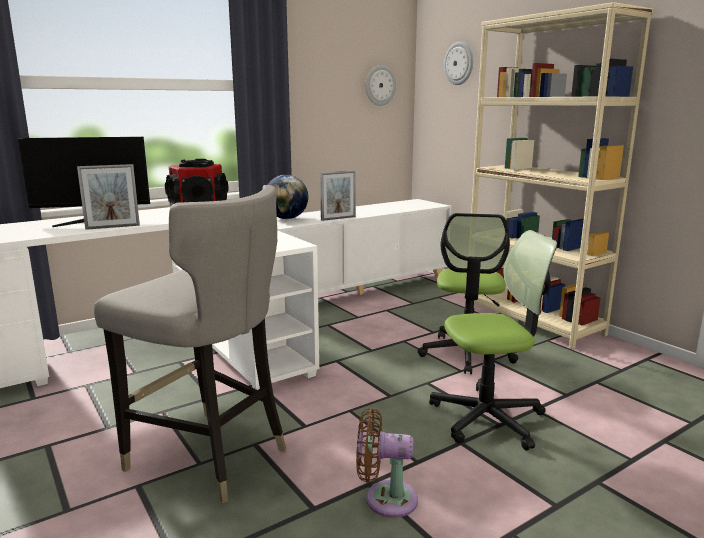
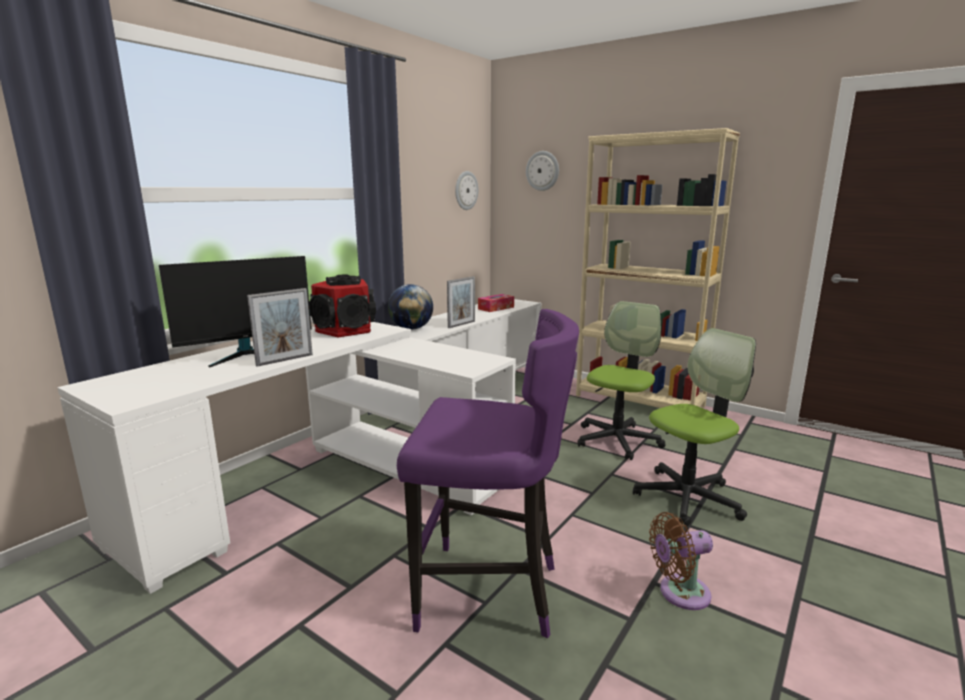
camera: 20 degrees left, 0 degrees up
(210, 457) = (489, 593): grey stool -> purple stool
(395, 207) = (496, 308): none -> tissue box
(466, 353) = (617, 440): office chair -> office chair turned 135 degrees counterclockwise

